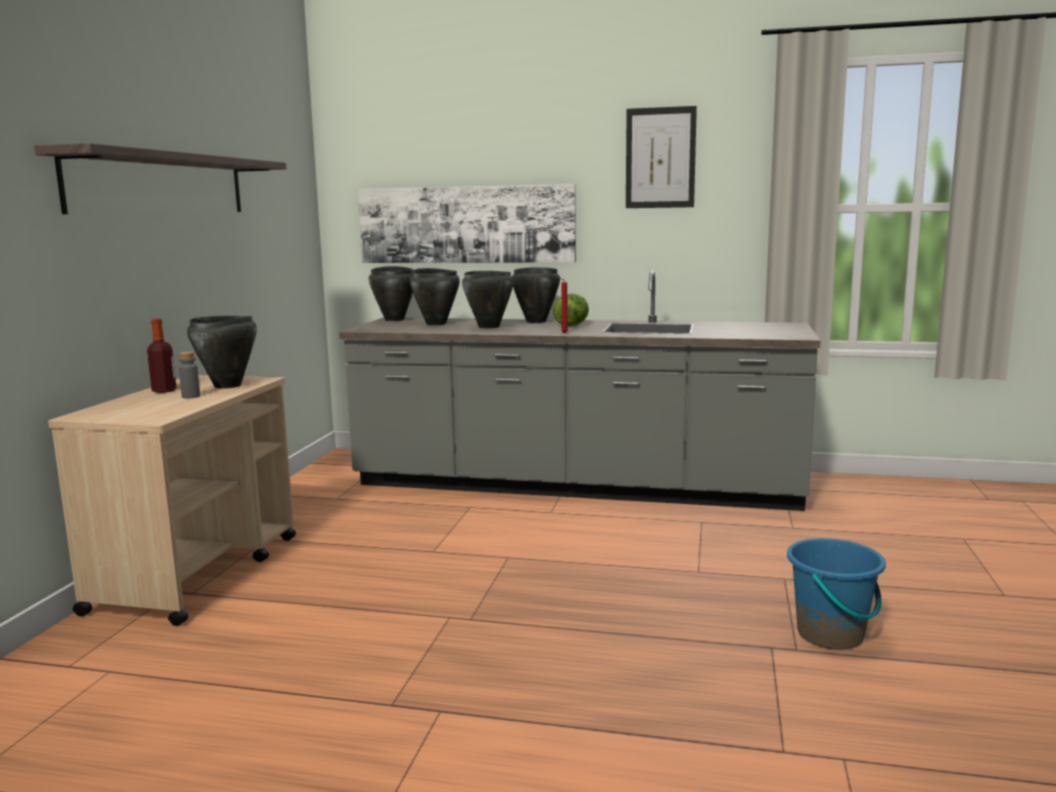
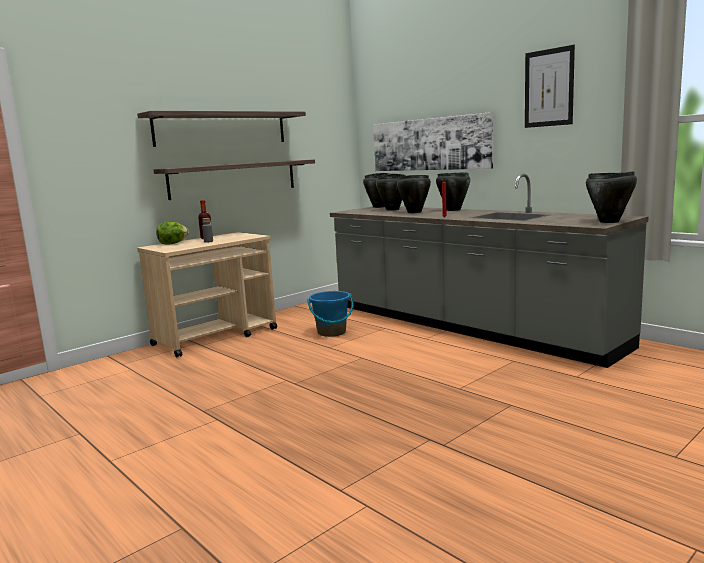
camera: 35 degrees right, 0 degrees up
(181, 277) = (234, 178): none -> shelf
(227, 386) = (235, 238): black cooking pot -> black cooking pot (609, 221)
(571, 325) = (466, 213): lettuce -> lettuce (172, 244)
(831, 635) = (482, 443): blue bucket -> blue bucket (332, 332)

